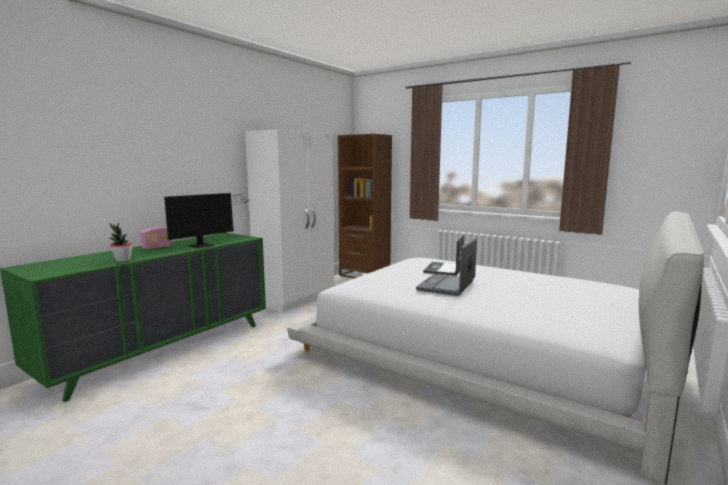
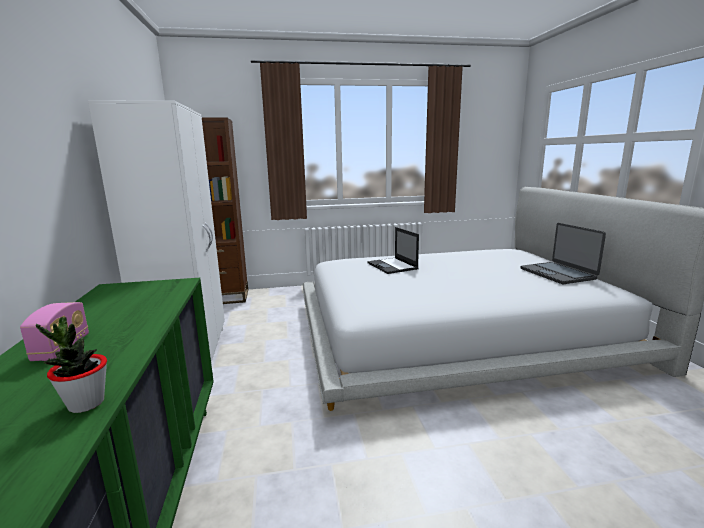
camera: 45 degrees left, 5 degrees up
(205, 245) = (152, 313): monitor -> none
(447, 286) = (441, 281): laptop -> laptop (558, 274)

